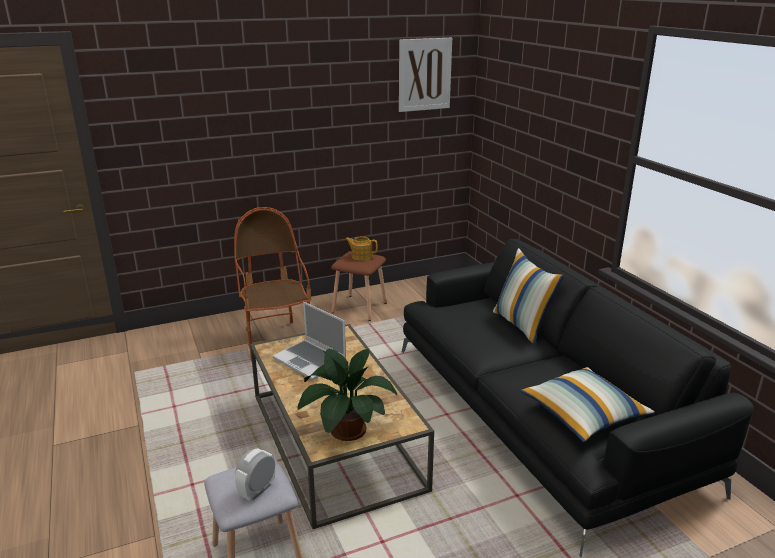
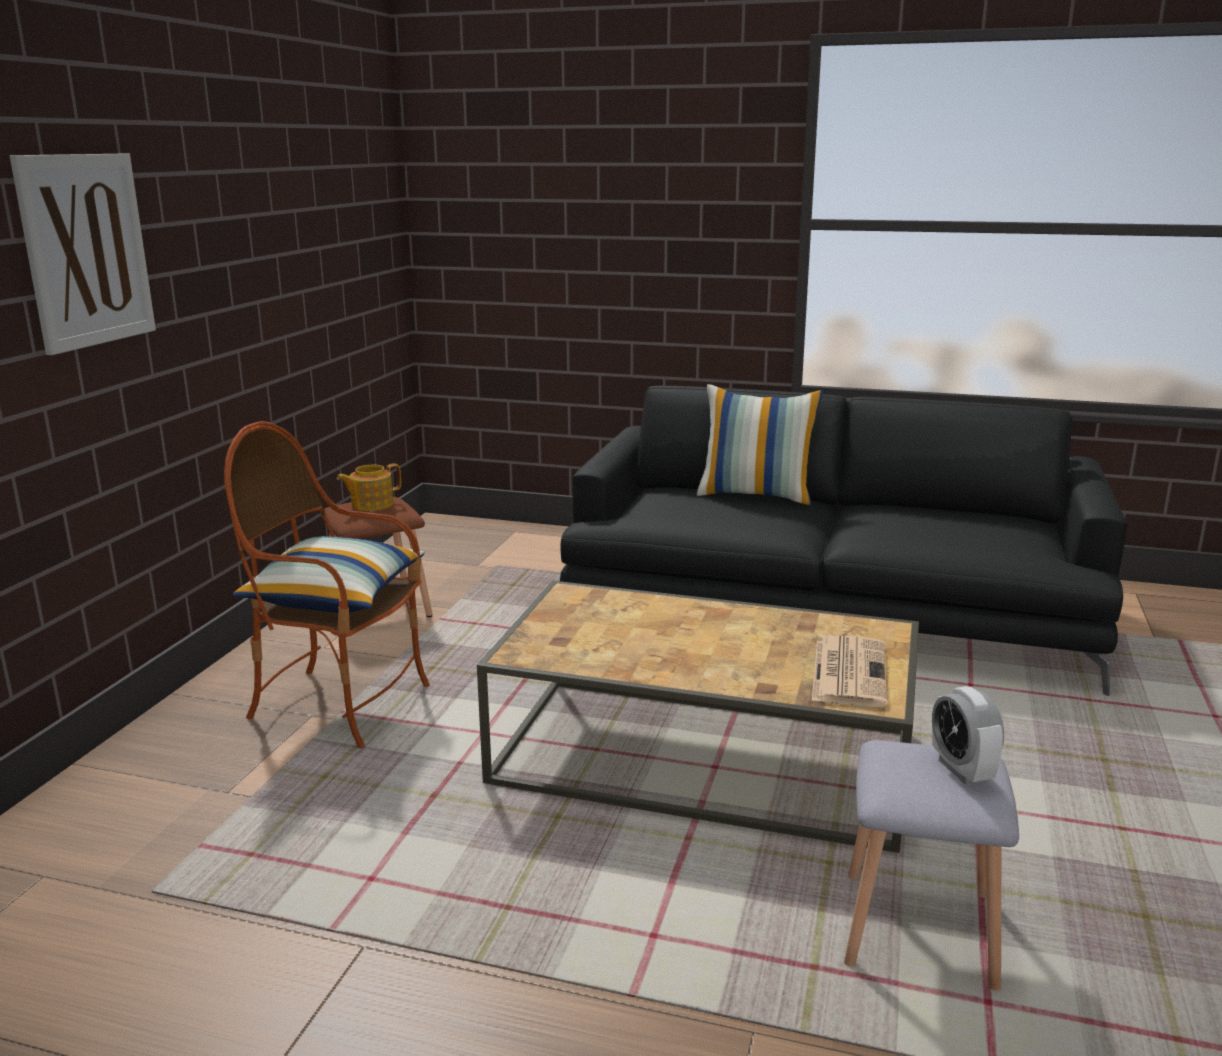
camera: 50 degrees left, 5 degrees down
(311, 361) = (618, 636): laptop -> none
(344, 429) = (848, 671): potted plant -> newspaper
(424, 74) = (353, 157): picture -> picture (86, 250)
(583, 415) = (995, 537): pillow -> pillow (335, 597)

